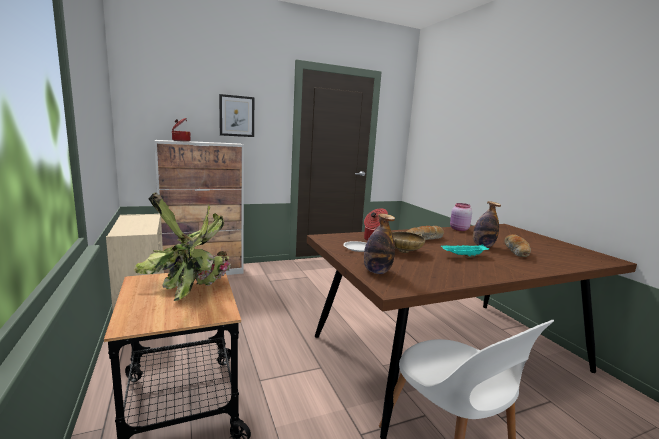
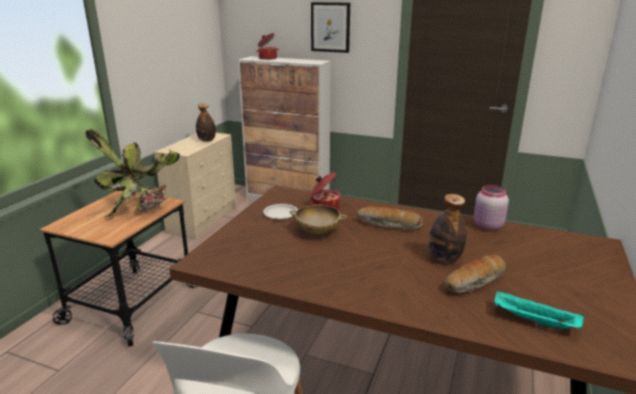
camera: 45 degrees right, 10 degrees up
(377, 271) = (231, 243): bottle -> bottle (206, 140)
(463, 256) = (371, 261): turquoise tray -> turquoise tray (533, 321)

